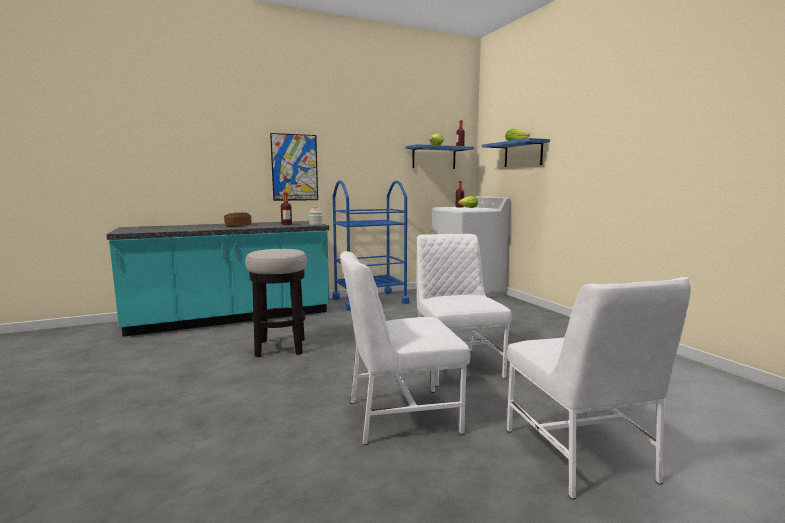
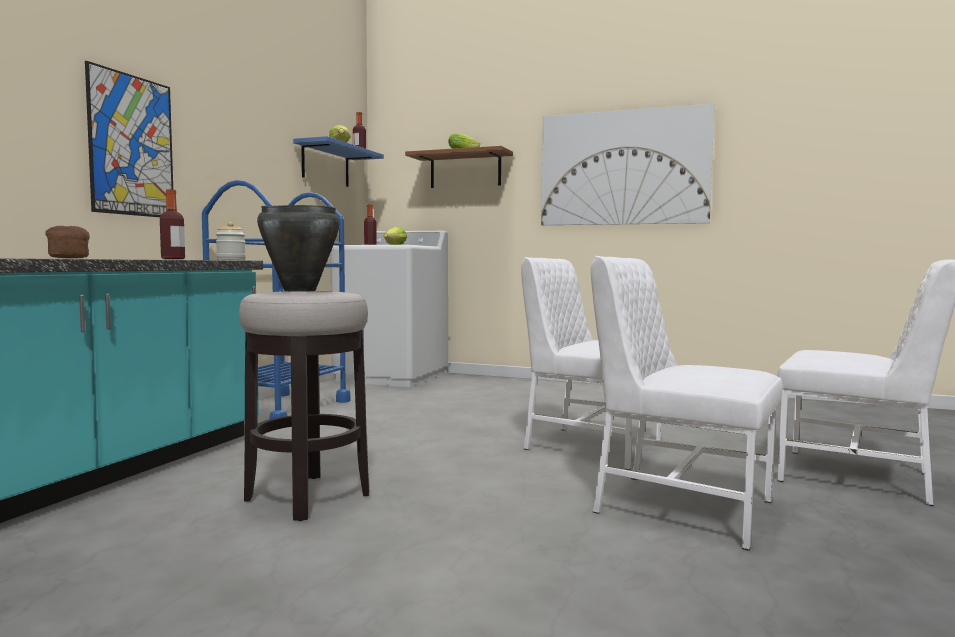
camera: 45 degrees left, 5 degrees down
(271, 250) = (300, 290): none -> black cooking pot
(400, 416) = (680, 507): white chair -> white chair turned 90 degrees clockwise
(523, 154) = (465, 170): blue shelf -> brown shelf
(622, 149) = (623, 168): none -> picture

